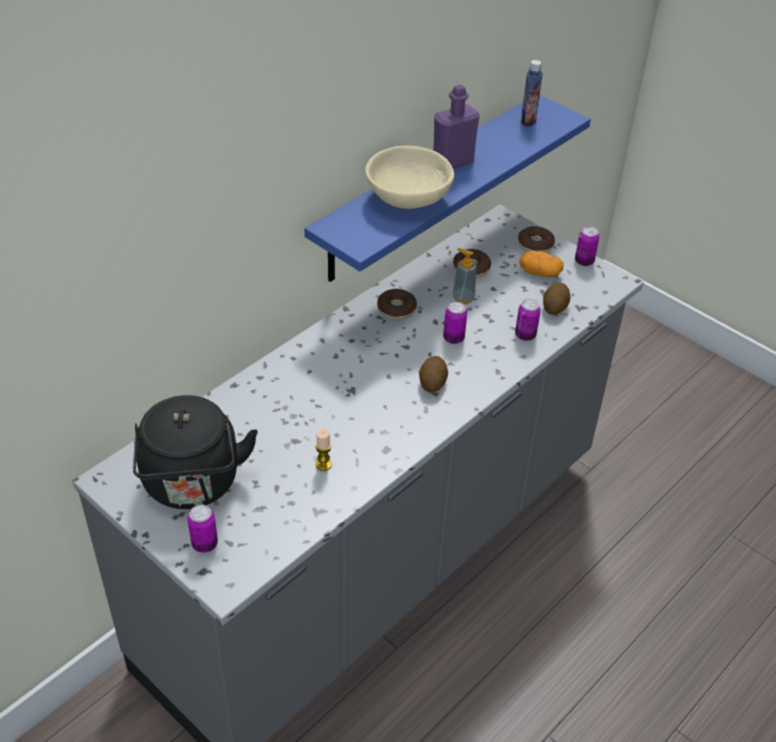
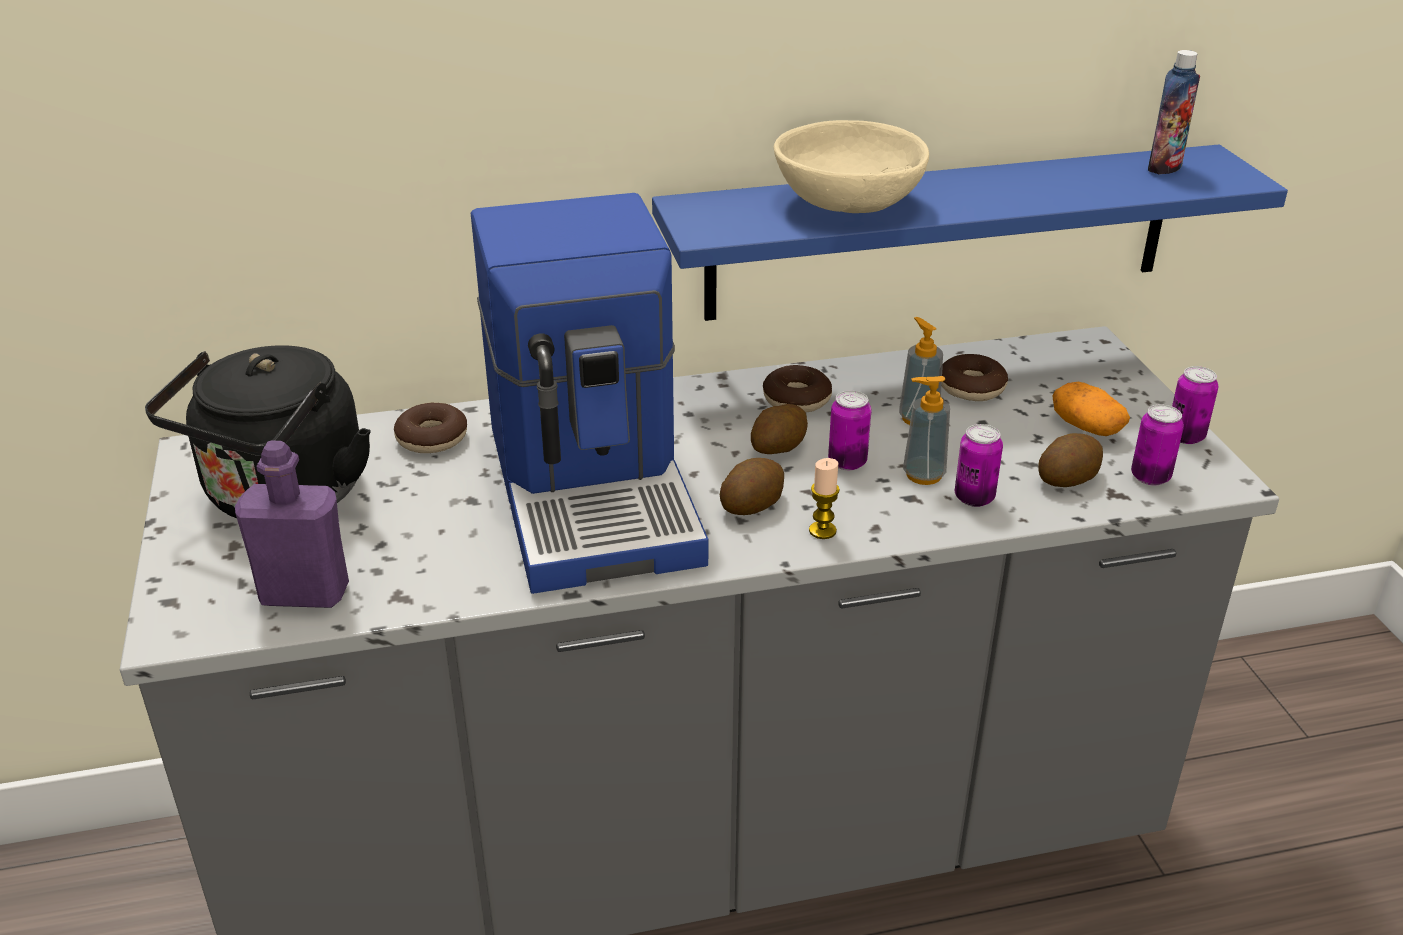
camera: 35 degrees right, 10 degrees down
(204, 544) = (211, 571): can -> can (1150, 477)
(323, 464) = (474, 543): candle -> candle (822, 531)
(351, 407) = (596, 490): none -> coffee machine
(415, 344) = (778, 449): none -> potato
(453, 162) = (972, 183): purple bottle -> purple bottle (304, 593)
(493, 331) = (923, 475): none -> soap dispenser
(535, 245) = (1115, 391): donut -> donut (432, 438)

